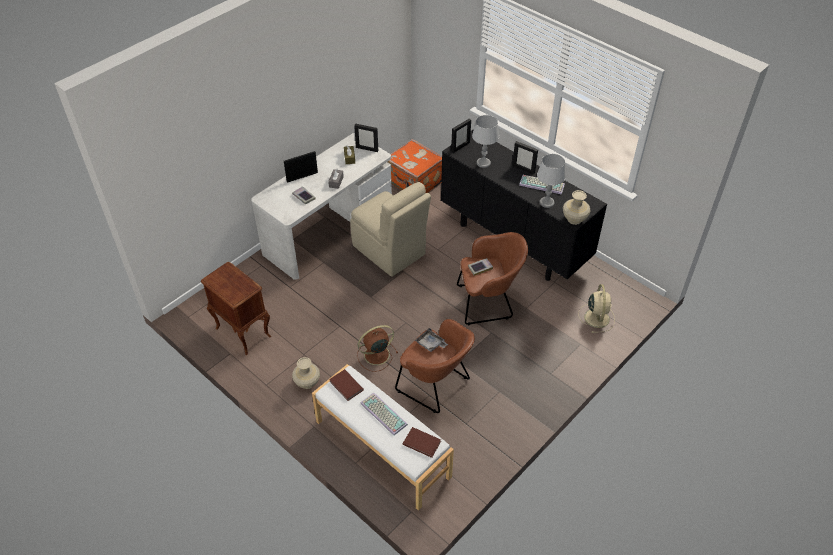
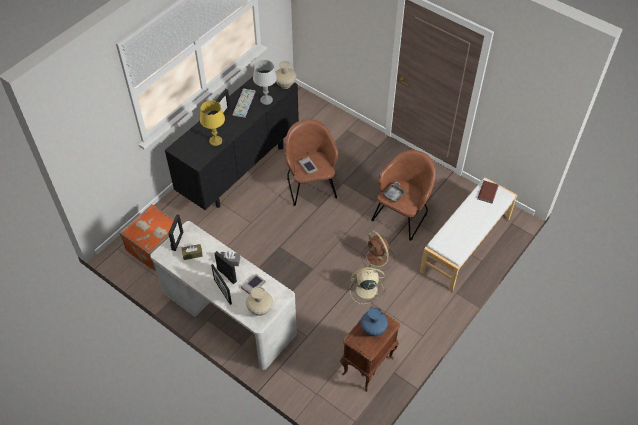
camera: 95 degrees left, 5 degrees up
(232, 284) = (373, 330): none -> blue vase
(307, 382) = (414, 304): beige vase -> beige vase (260, 309)
(346, 386) = (449, 243): brown book -> none
(382, 414) = (469, 218): keyboard -> none
(390, 251) = (254, 259): beige chair -> none
(460, 147) = (192, 158): picture frame -> picture frame (226, 276)
(483, 163) = (215, 141): grey table lamp -> yellow table lamp
(596, 317) = (319, 120): beige fan -> beige fan (365, 289)

